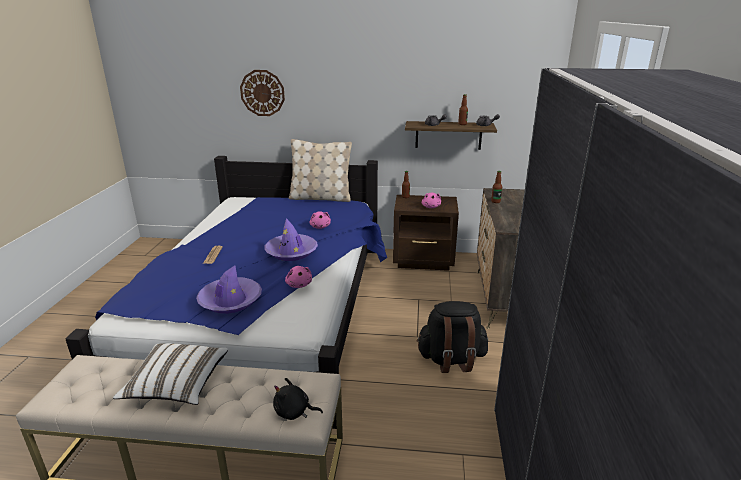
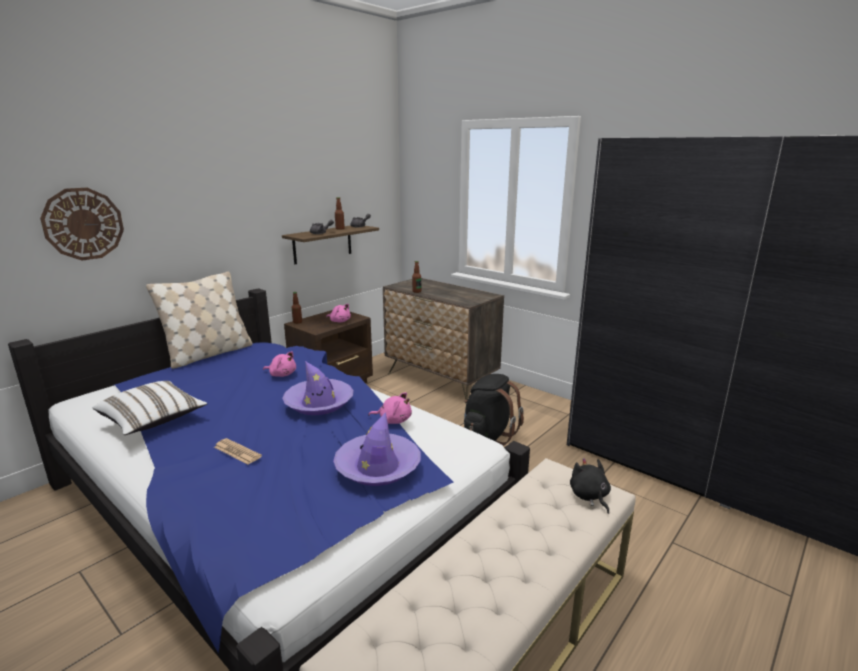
camera: 55 degrees left, 5 degrees down
(177, 386) = (484, 566): white pillow -> white pillow (153, 420)
(294, 412) = (589, 496): black plush toy -> black plush toy turned 120 degrees clockwise

